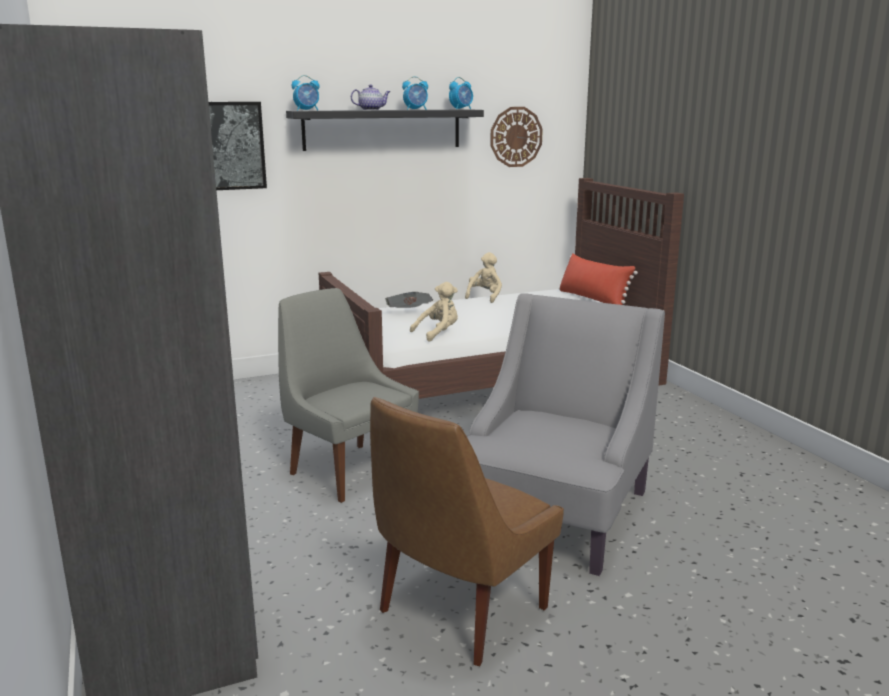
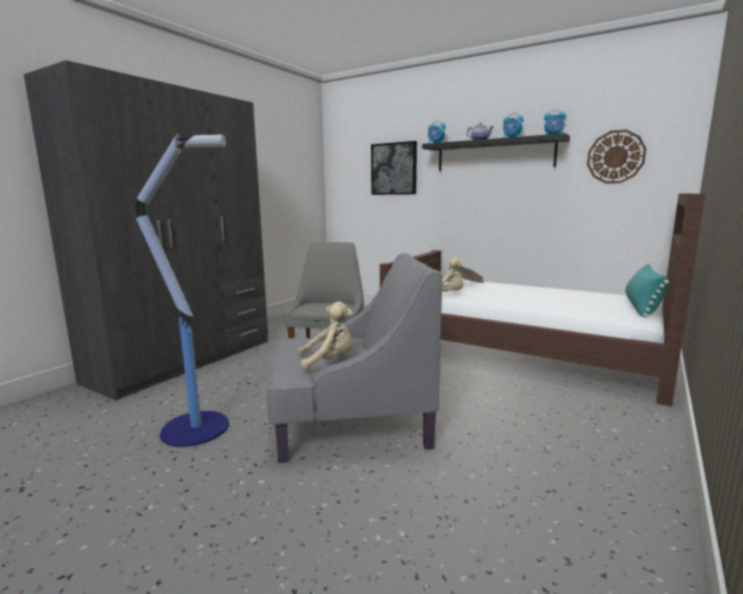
camera: 55 degrees right, 5 degrees down
(458, 612) = (198, 428): brown chair -> floor lamp
(485, 297) = (549, 287): beige plush toy -> beige plush toy (329, 361)
(593, 299) = (641, 307): red pillow -> turquoise pillow

